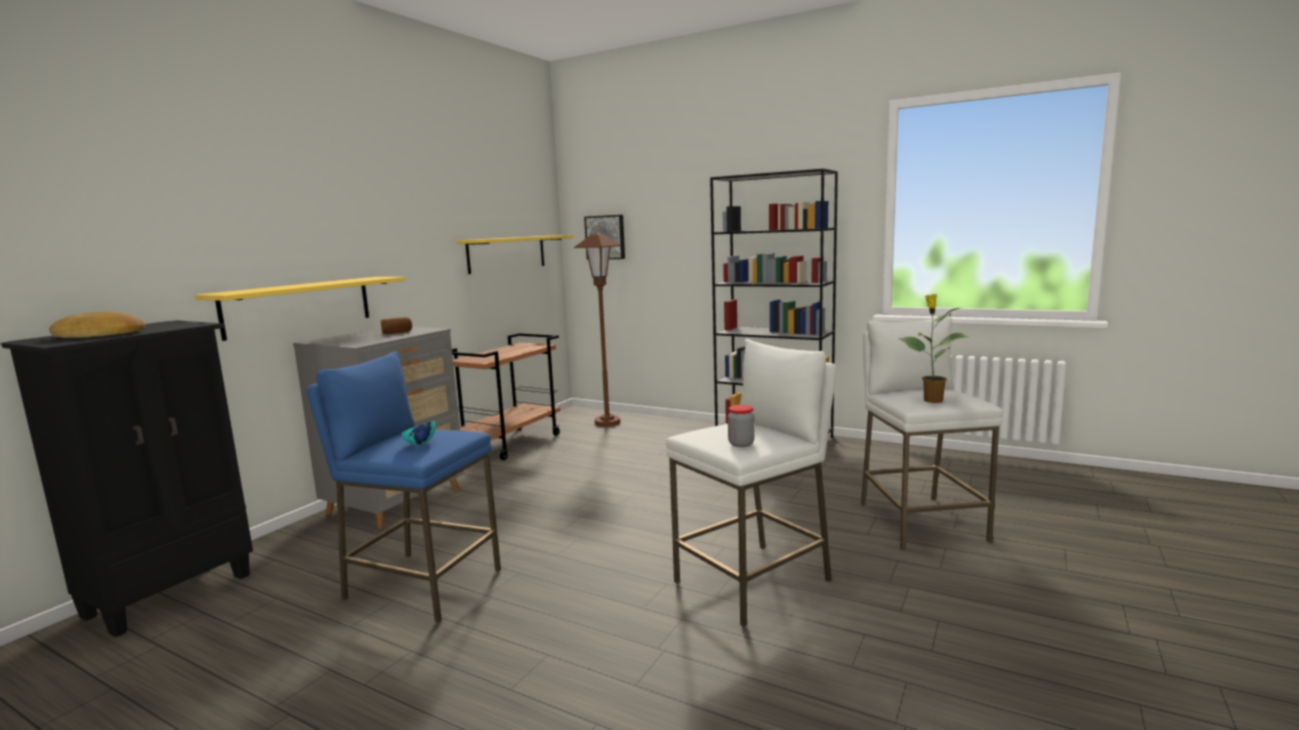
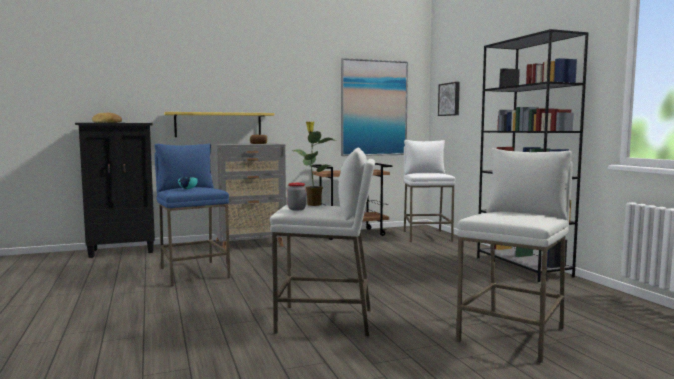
camera: 40 degrees right, 5 degrees down
(507, 253) = (374, 108): yellow shelf -> picture
(607, 422) = (426, 236): brown floor lamp -> white stool
(931, 400) = (497, 216): potted plant -> potted plant (313, 204)

